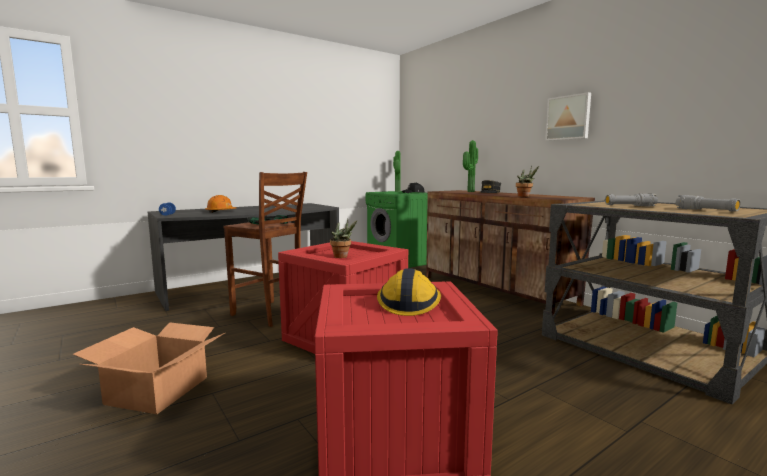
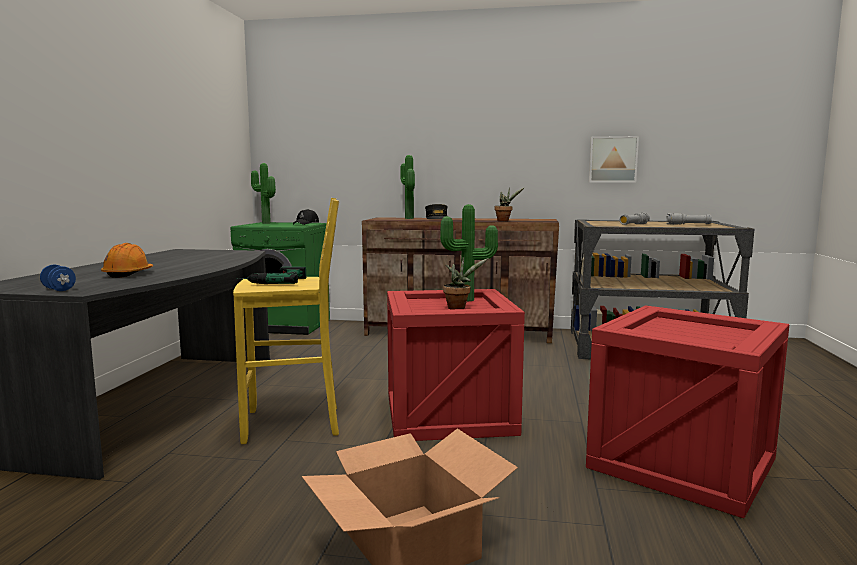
camera: 45 degrees left, 0 degrees up
(270, 314) = (295, 424): brown stool -> yellow stool
(370, 254) = (468, 300): none -> potted plant
(409, 303) = (677, 327): hard hat -> none
(568, 118) = (522, 137): picture -> picture (613, 159)

